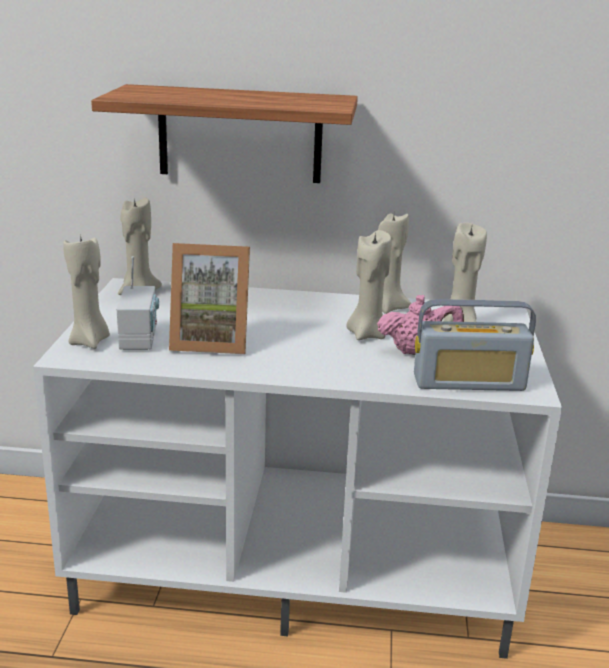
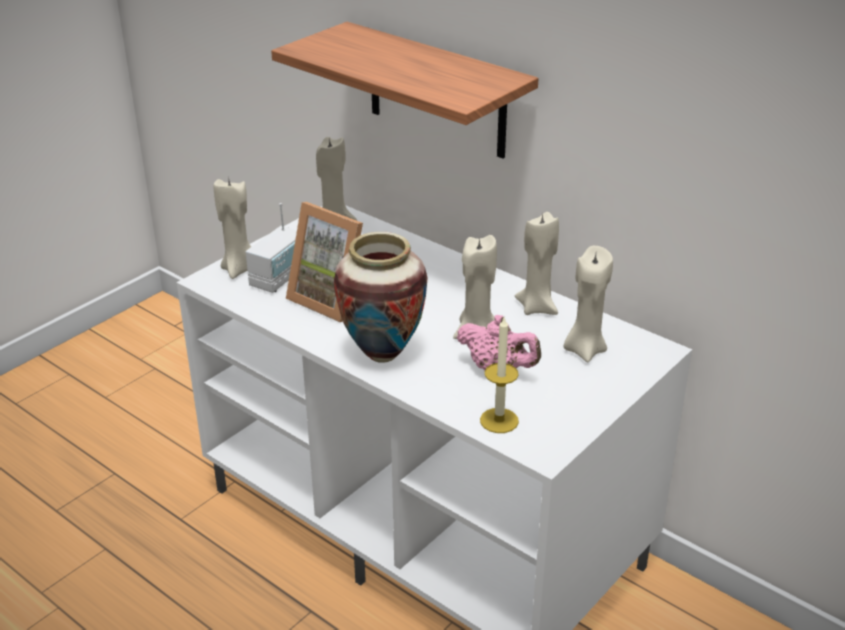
camera: 35 degrees right, 10 degrees up
(312, 367) = (382, 354): none -> vase
(469, 382) = (499, 420): radio -> candle

